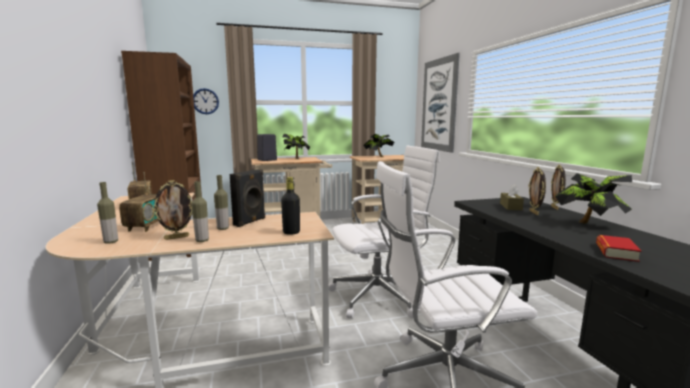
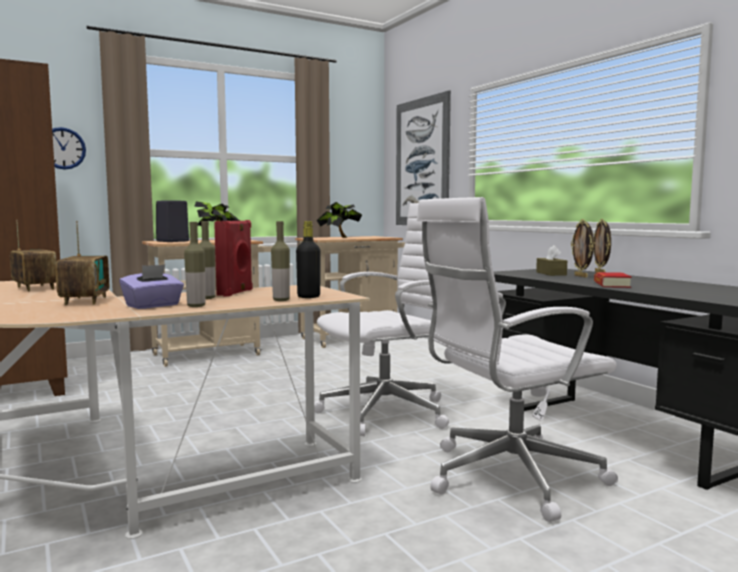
camera: 15 degrees left, 5 degrees down
(111, 242) = (58, 312): bottle -> bottle (281, 300)
(177, 237) = (153, 306): picture frame -> purple tissue box
(250, 222) = (236, 292): black speaker -> red speaker
(589, 224) = (645, 280): potted plant -> none
(616, 252) = (684, 293): book -> book (611, 285)

